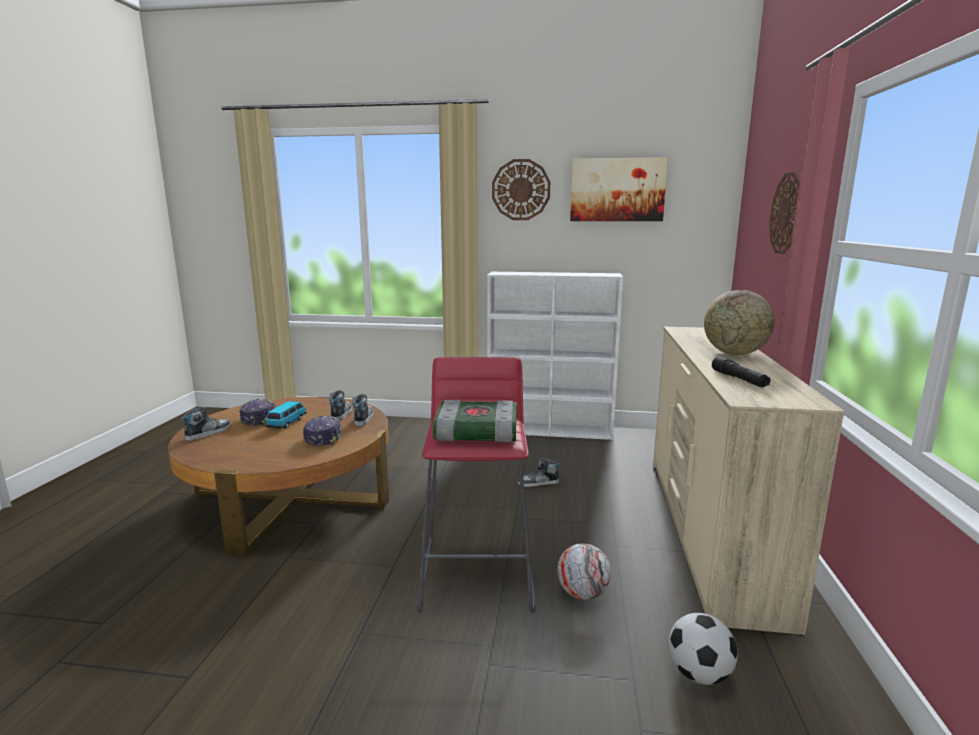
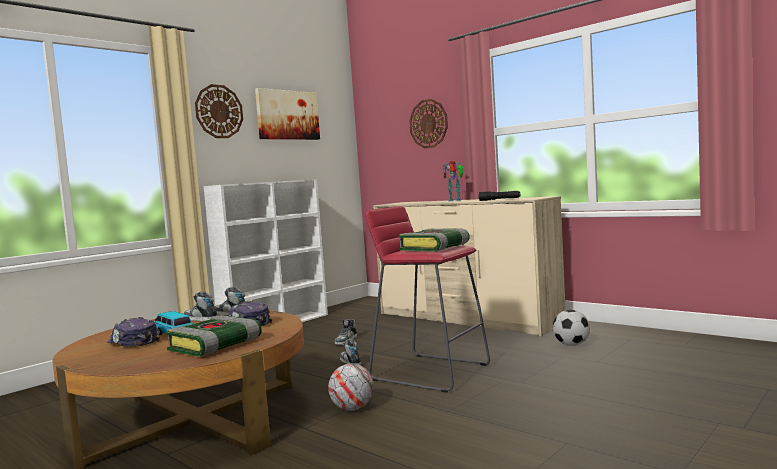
camera: 55 degrees left, 10 degrees down
(208, 433) = (119, 360): shoe -> shoe (350, 362)
(246, 451) = (214, 346): none -> book
(582, 593) = (484, 352): football -> football (352, 408)
(734, 353) = (455, 200): globe -> toy robot

